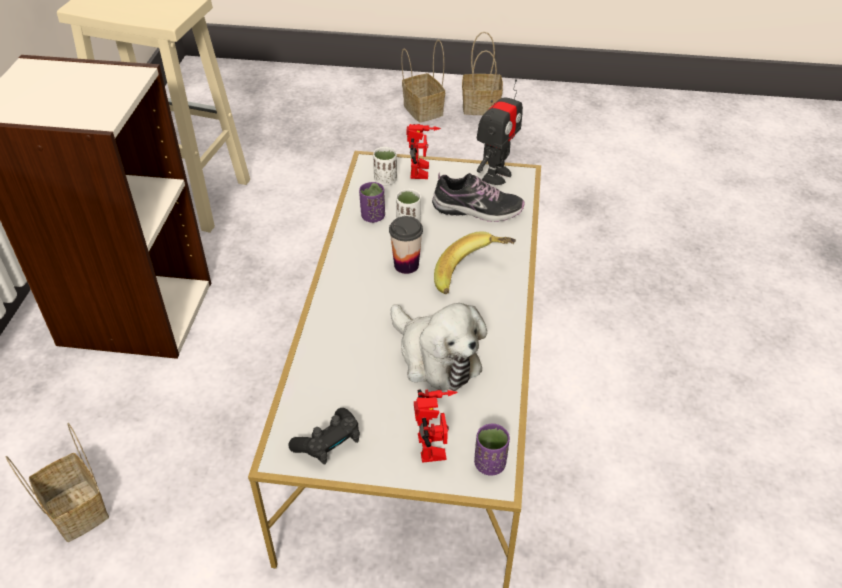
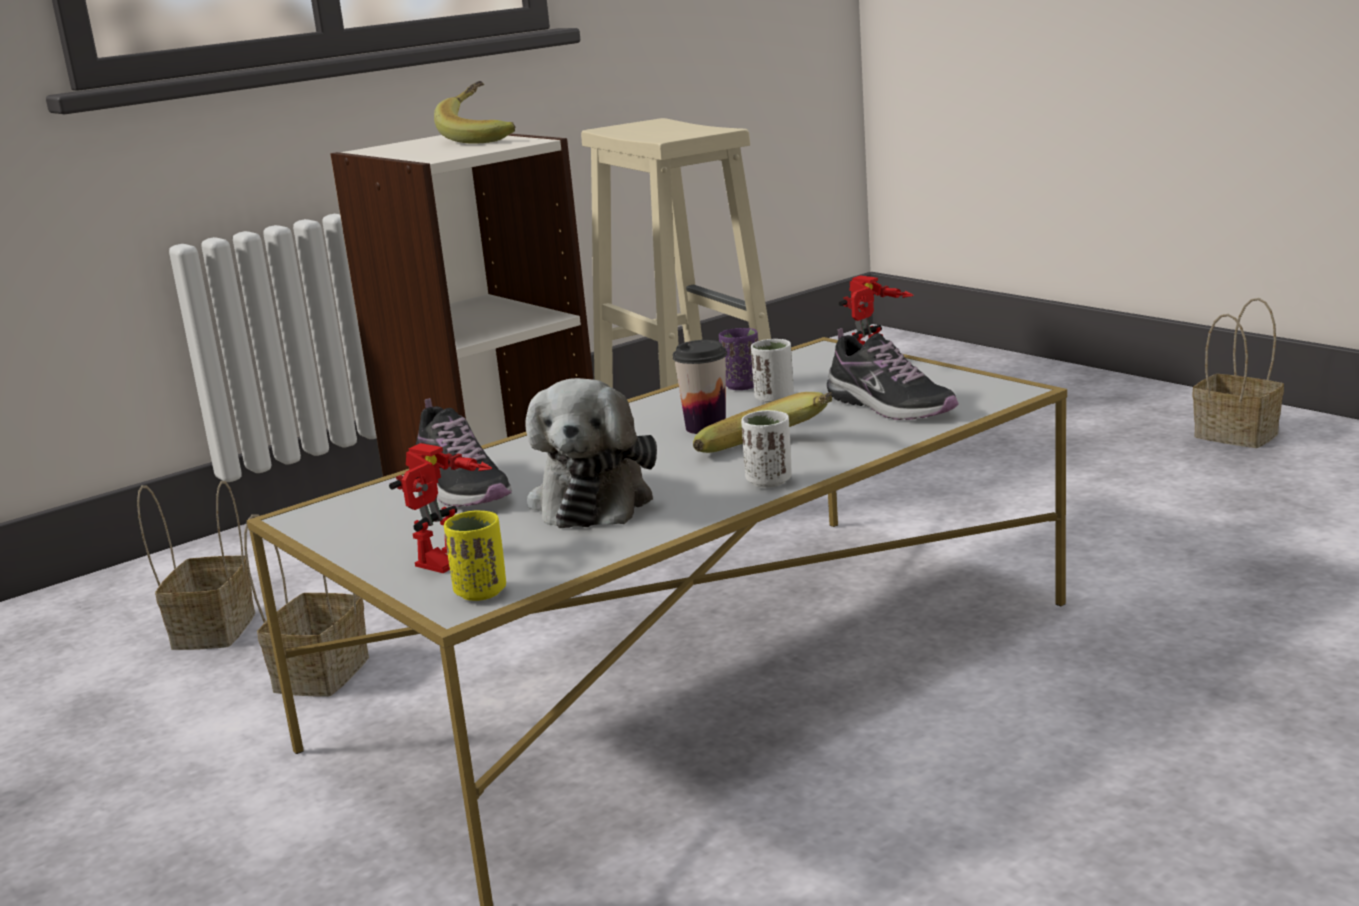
camera: 45 degrees right, 25 degrees down
(74, 71) = (484, 138): none -> banana
(329, 443) = (356, 523): black game controller -> none
(344, 381) = (461, 487): none -> shoe
(385, 180) = (814, 364): white cup -> white cup (769, 481)
(422, 110) = (1129, 421): basket -> basket (321, 672)
(490, 464) = (481, 592): purple cup -> yellow cup
(496, 175) = (976, 384): toy robot -> none

